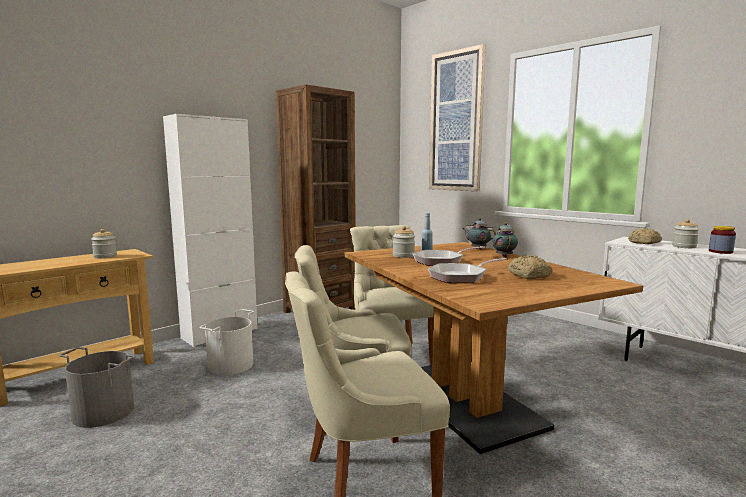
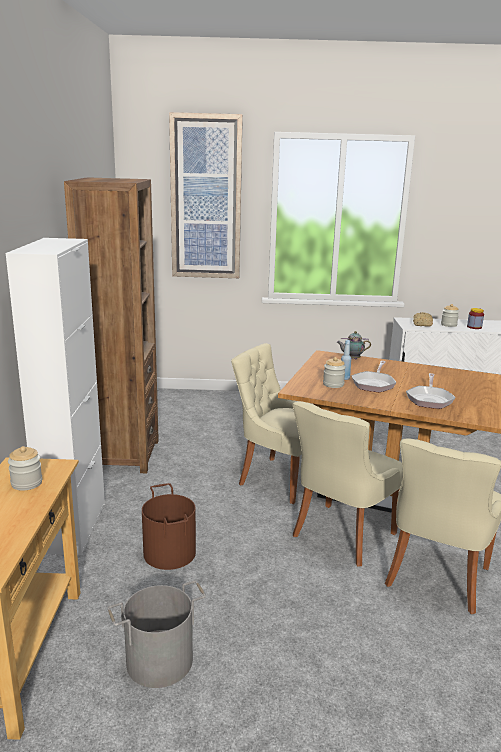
camera: 45 degrees left, 10 degrees up
(231, 365) = (170, 552): white bucket -> brown bucket
(504, 256) = (389, 364): teapot -> none
(529, 276) = (454, 385): bread -> none

